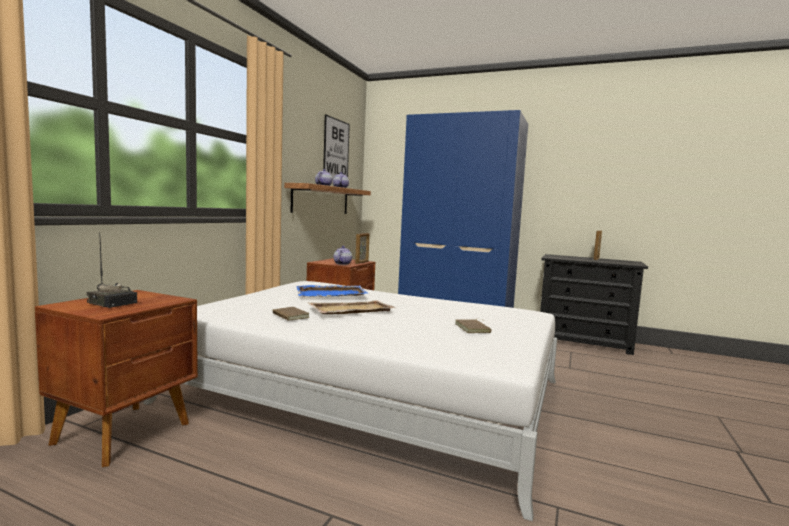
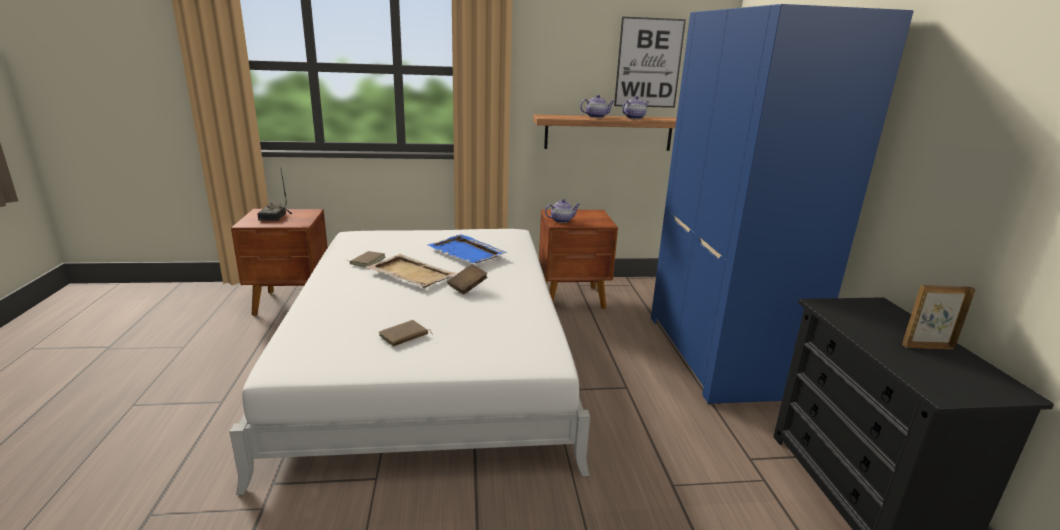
camera: 60 degrees right, 15 degrees up
(362, 262) = (591, 224): picture frame -> none
(402, 305) = (467, 287): none -> brown book

